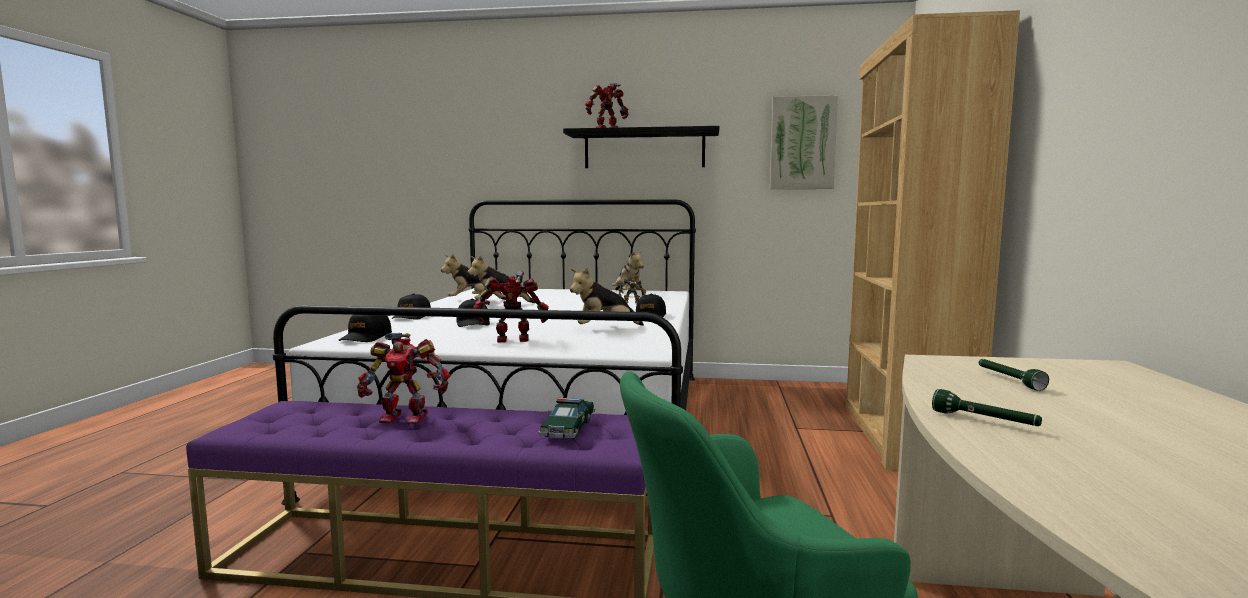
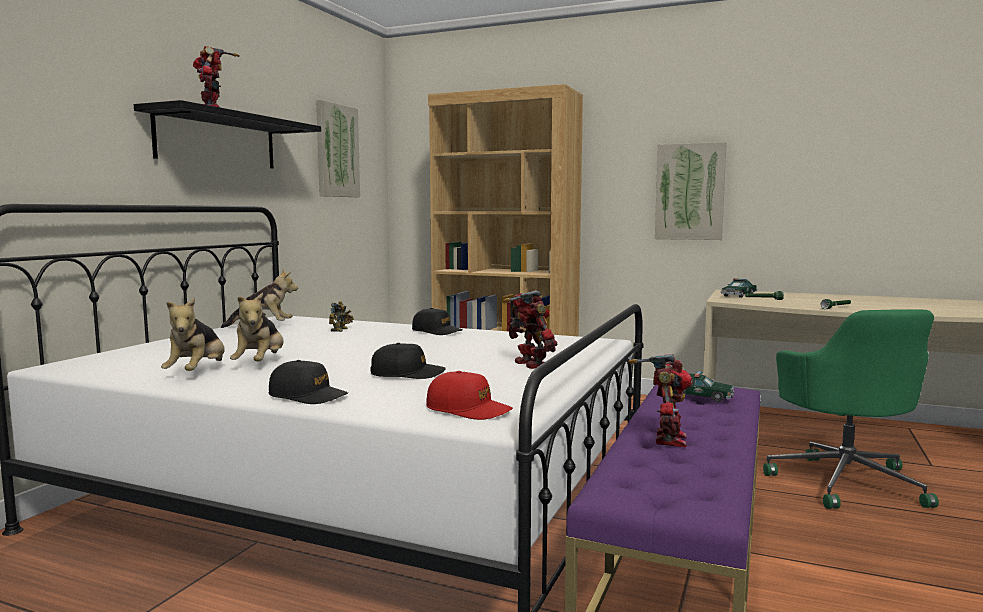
camera: 75 degrees left, 0 degrees up
(366, 337) = (468, 410): black cap -> red cap
(513, 340) = (530, 364): toy robot -> toy robot turned 150 degrees clockwise
(604, 329) = (491, 343): plush toy -> none
(1042, 369) = (738, 295): none -> toy car
(1120, 155) = (690, 192): none -> picture

